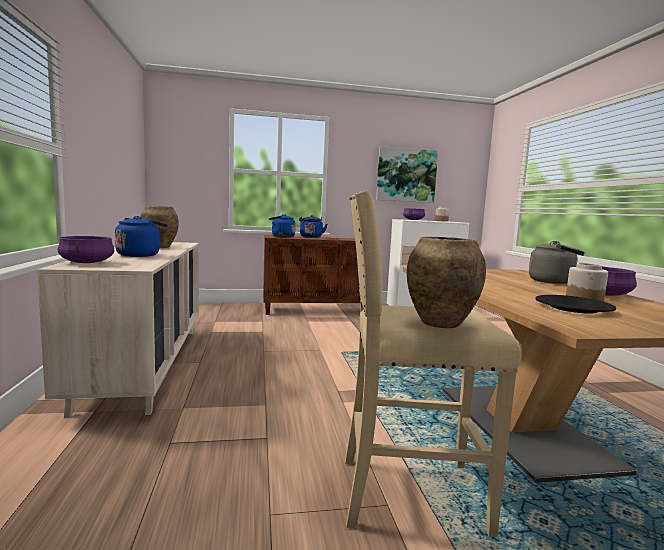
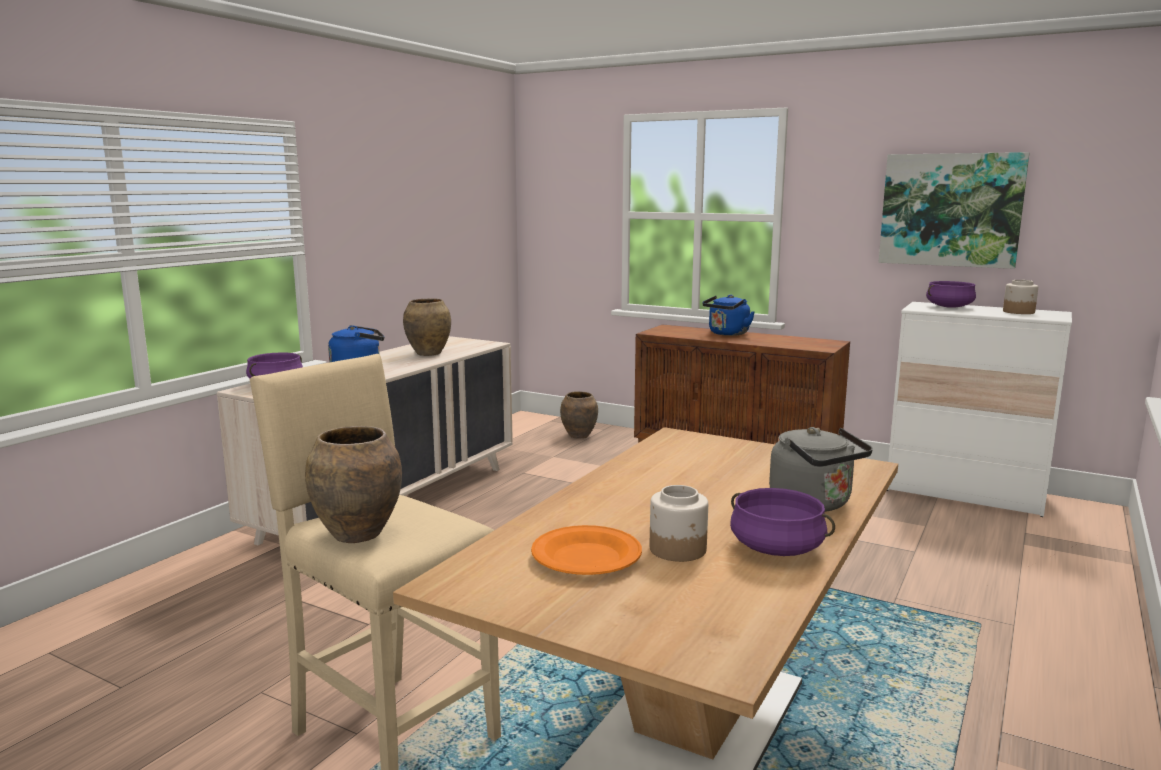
camera: 40 degrees right, 5 degrees up
(212, 309) = (579, 436): none -> brown vase
(281, 237) = (673, 331): blue kettle -> none
(573, 308) = (587, 557): black plate -> orange plate

